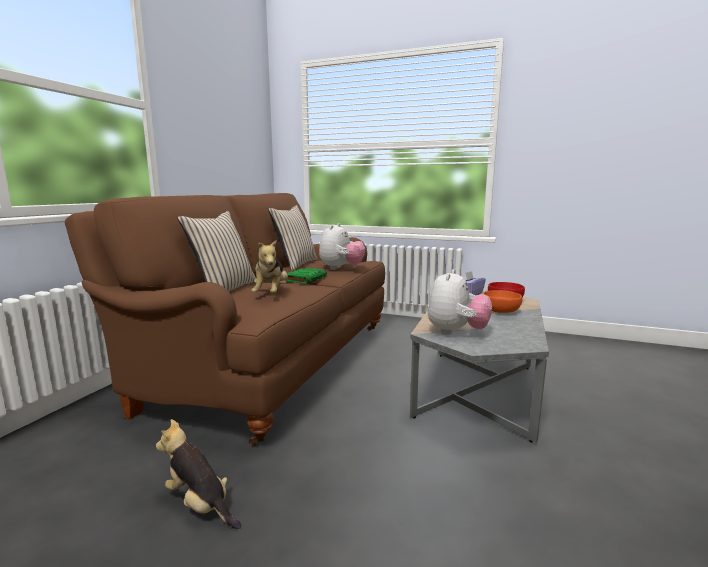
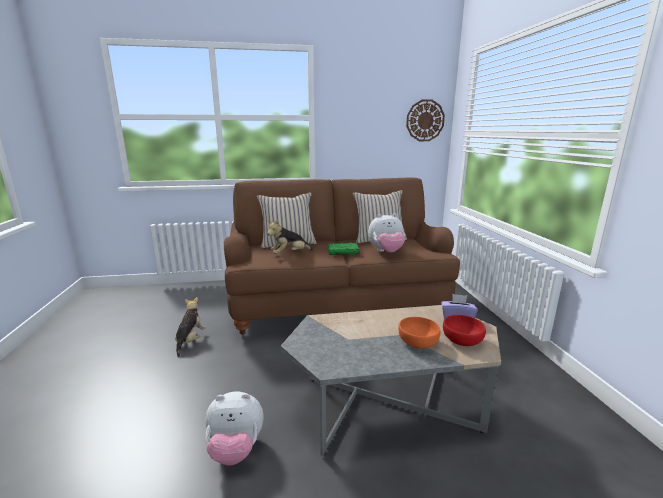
camera: 60 degrees right, 5 degrees up
(254, 132) = (425, 120): none -> wall clock
(456, 332) = (327, 331): plush toy -> plush toy (236, 449)

